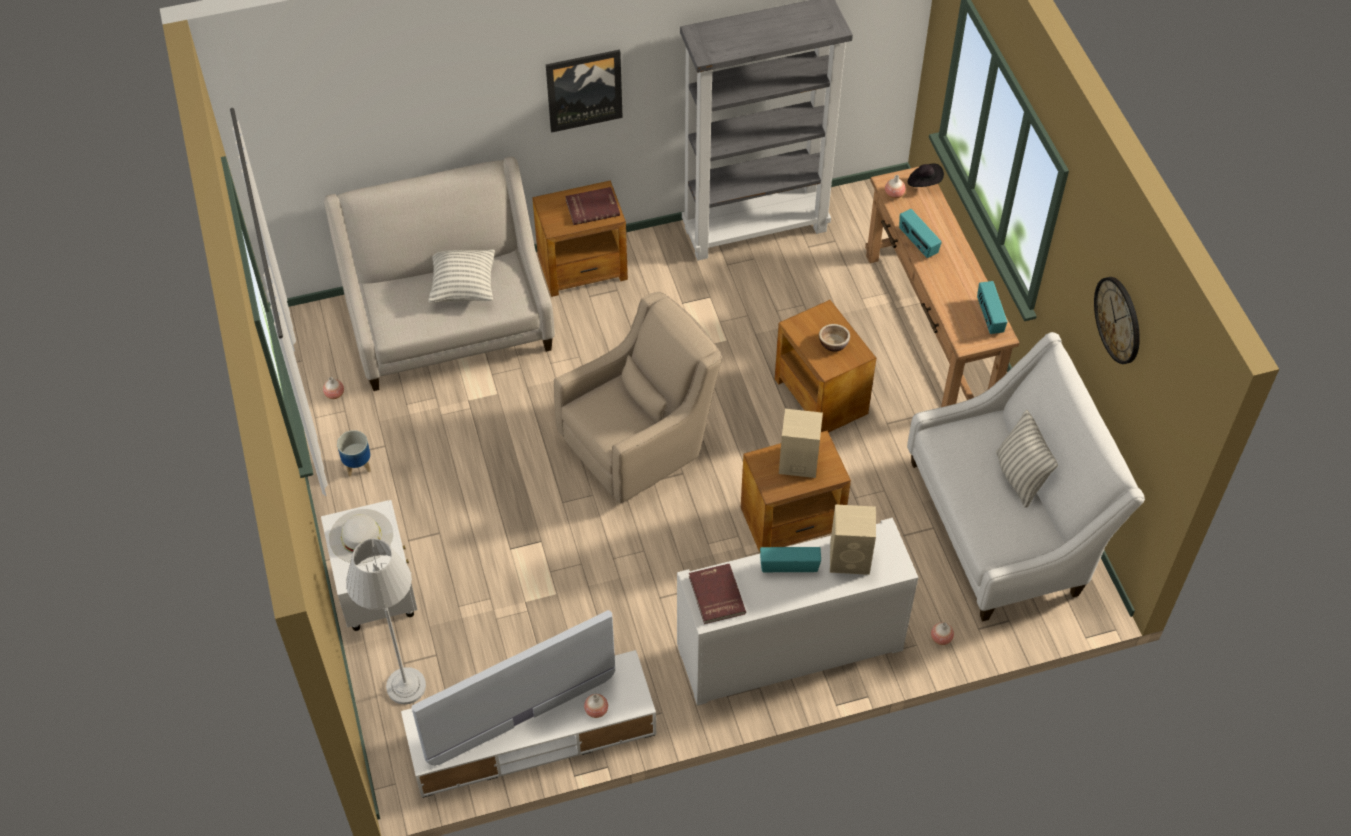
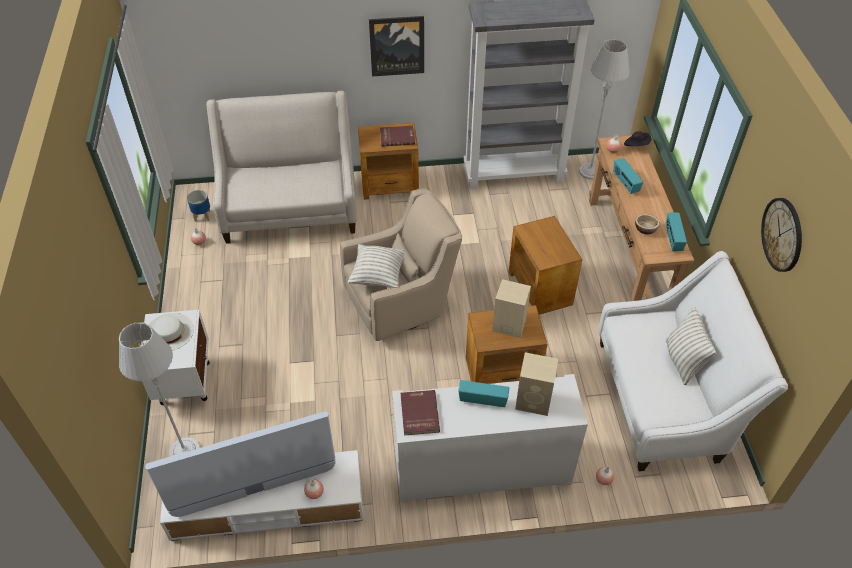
camera: 10 degrees right, 5 degrees down
(358, 465) = (200, 290): planter -> planter (202, 216)
(463, 287) = (296, 178): pillow -> pillow (378, 275)
(833, 343) = (551, 245): bowl -> bowl (645, 229)
(861, 210) = (590, 171): none -> grey floor lamp

